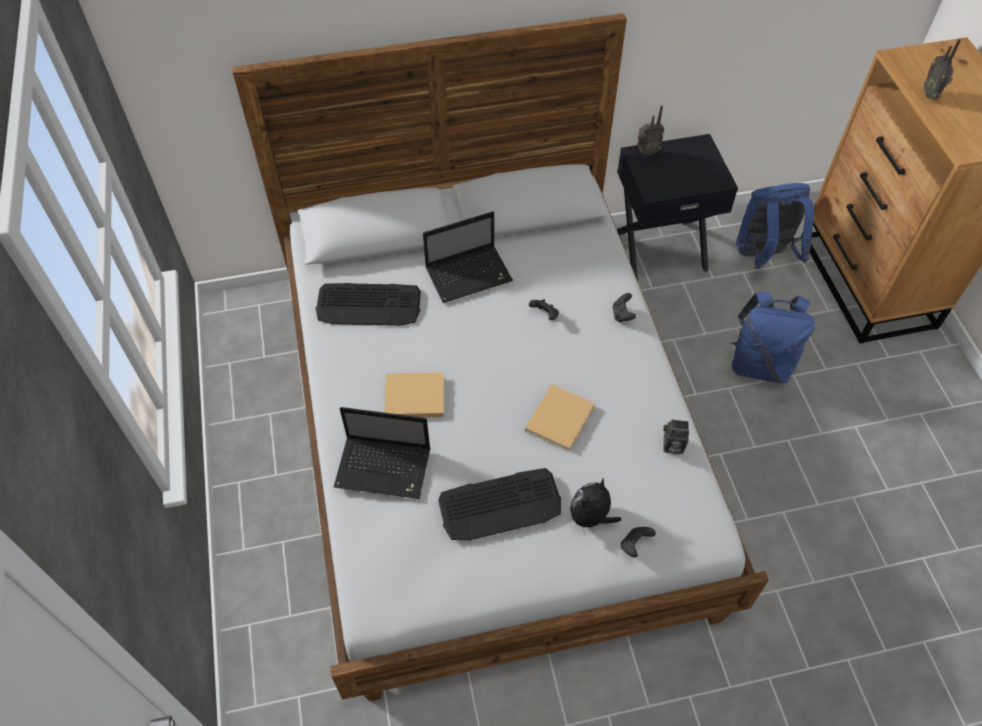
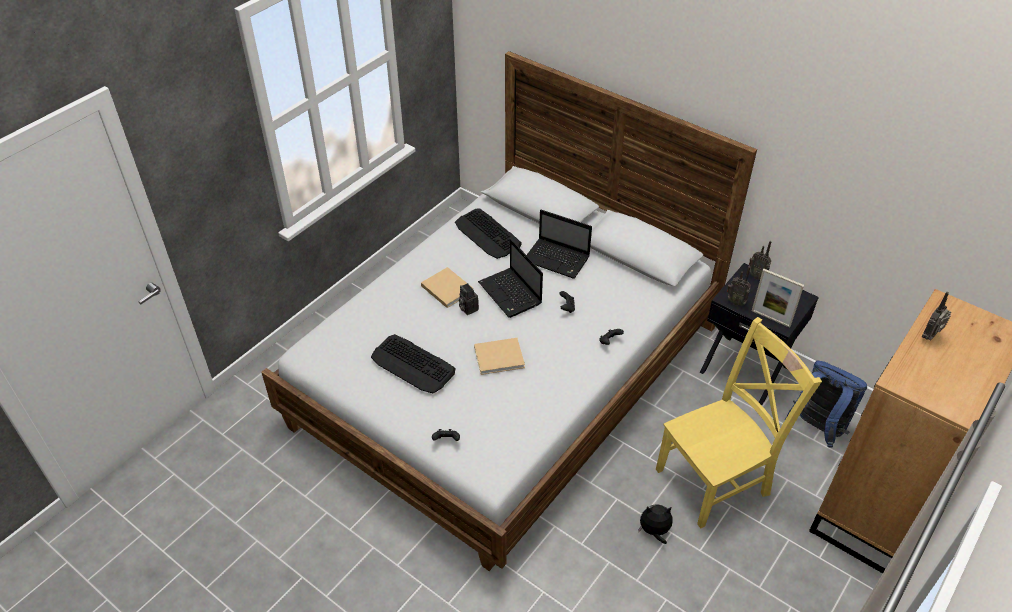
camera: 50 degrees right, 10 degrees down
(385, 468) = (389, 305): laptop -> laptop (511, 294)
(590, 517) = (446, 410): plush toy -> plush toy (654, 531)
(663, 189) = (735, 302): none -> radio
(671, 446) = (536, 420): camera -> camera (467, 308)
(705, 182) = (770, 318): none -> picture frame
(759, 364) = (716, 480): blue backpack -> yellow chair

